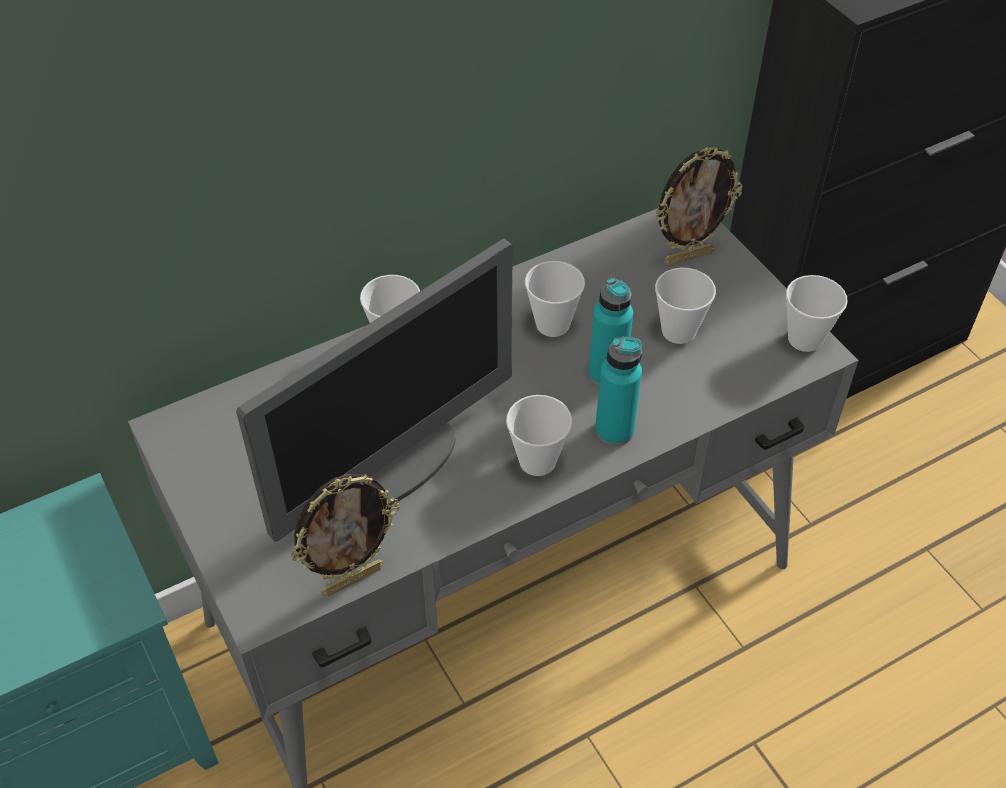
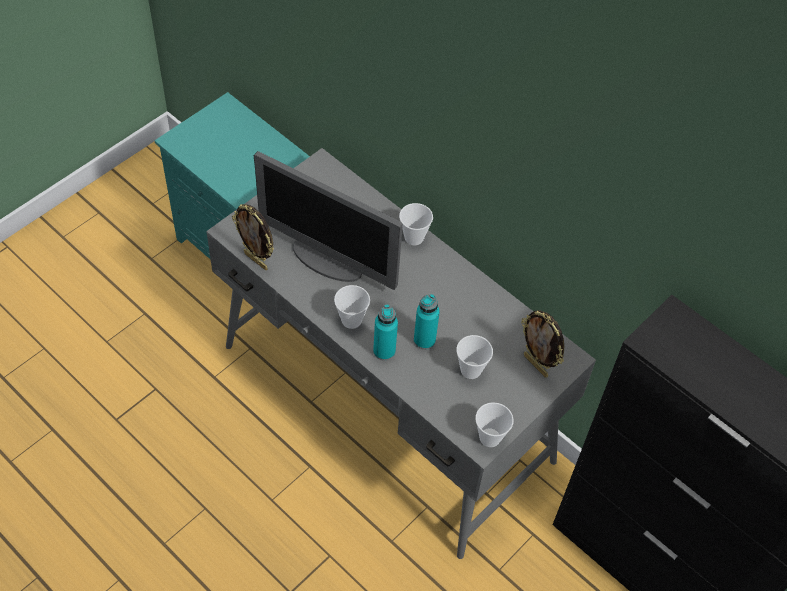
camera: 70 degrees right, 5 degrees up
(552, 324) = (452, 307): cup -> none

